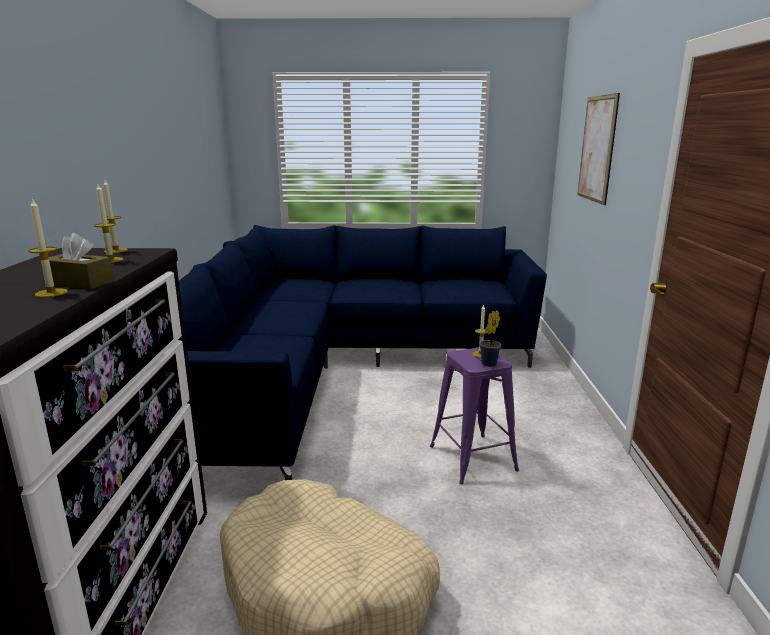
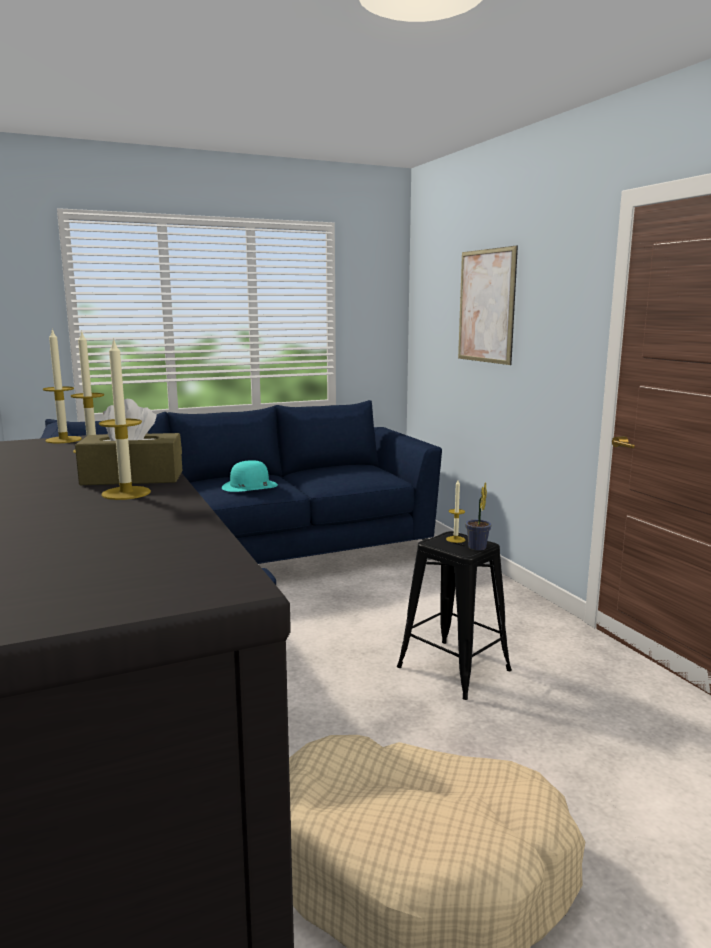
camera: 25 degrees left, 5 degrees down
(381, 288) = (249, 486): none -> turquoise hat
(472, 458) = (454, 668): purple stool -> black stool

